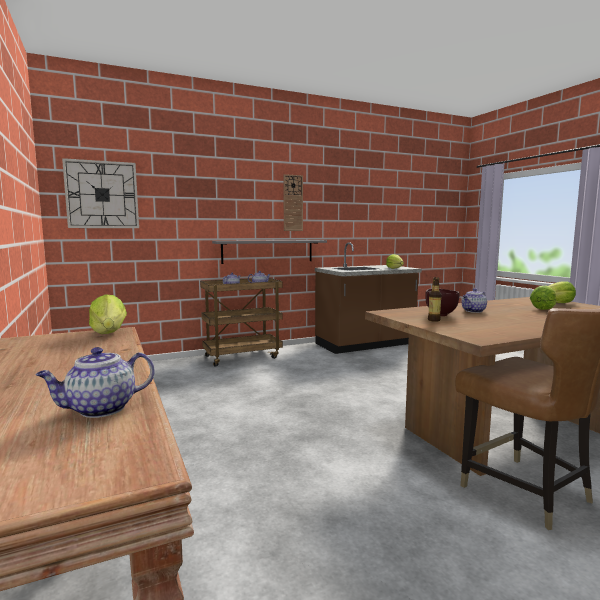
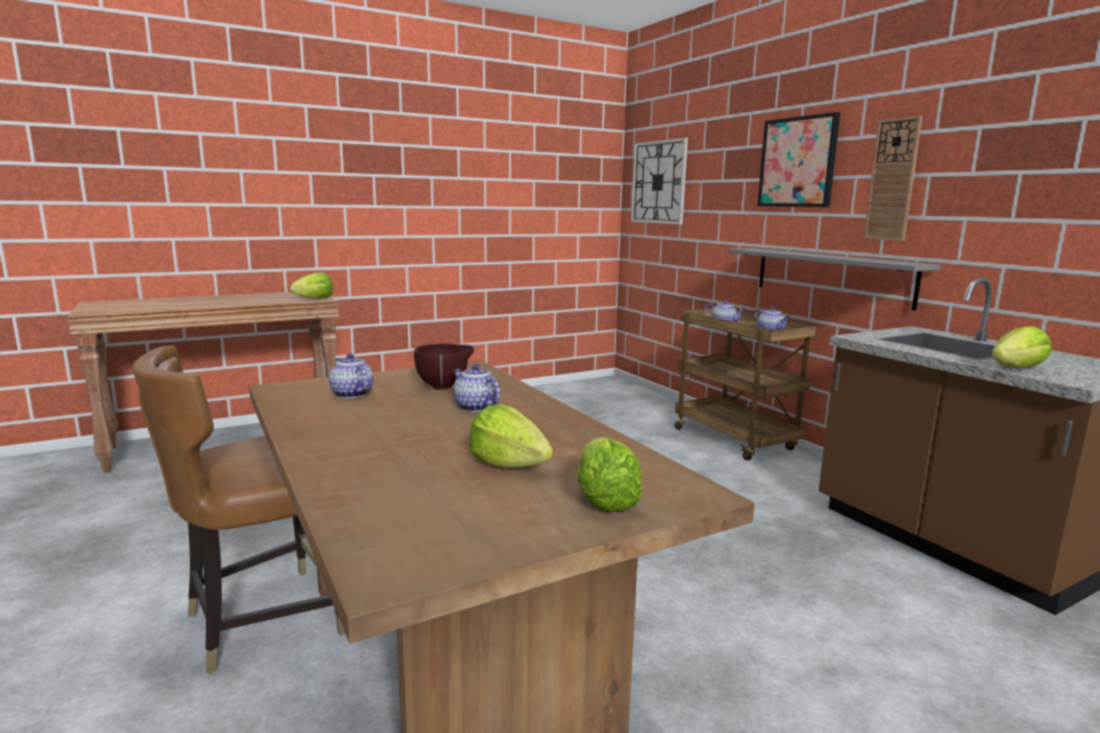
camera: 85 degrees right, 5 degrees up
(100, 409) = (156, 306): teapot -> teapot (351, 394)
(238, 190) = (798, 162): none -> picture
(434, 320) = (402, 381): bottle -> none

